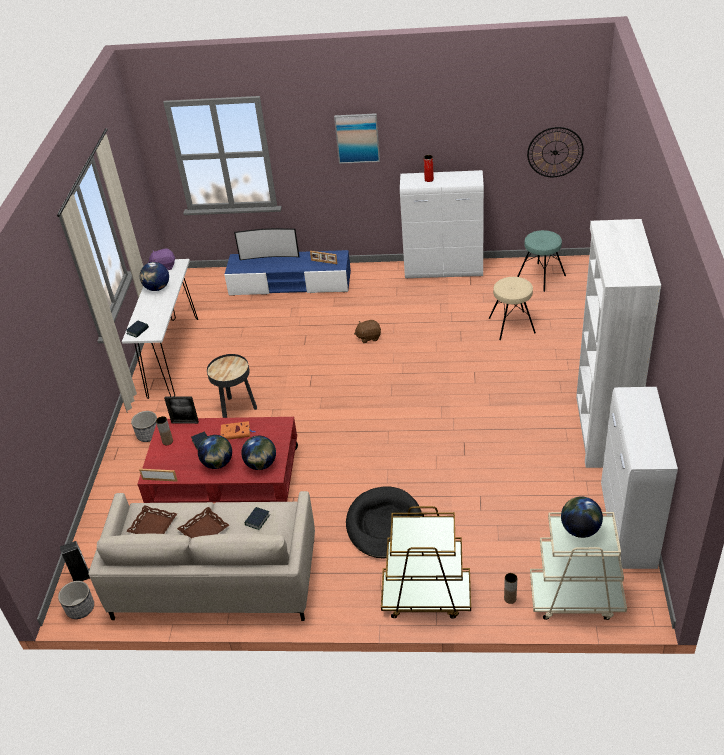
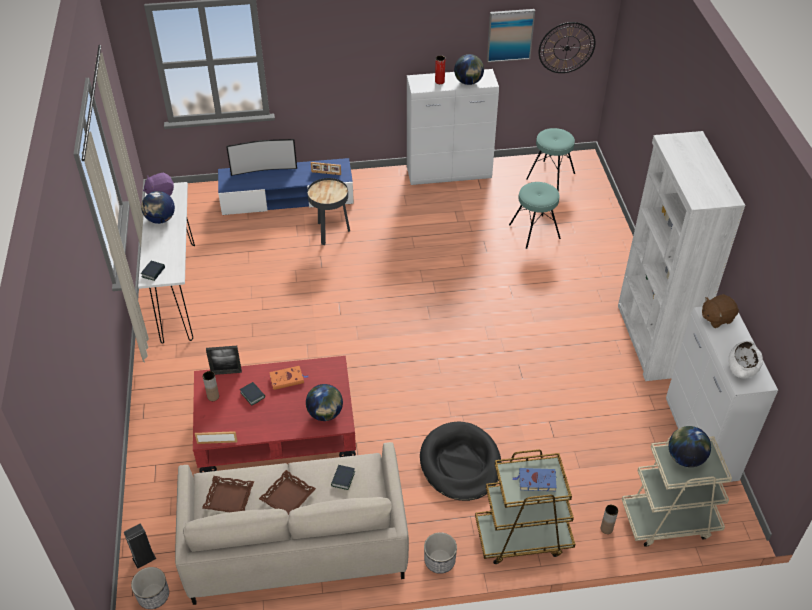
camera: 15 degrees left, 5 degrees up
(148, 435) = (175, 386): planter -> planter (439, 561)
(218, 463) = (277, 417): globe -> globe (468, 82)
(237, 409) = (267, 347): black side table -> black side table (330, 232)
(357, 138) = (362, 39): picture -> picture (510, 35)
(368, 337) = (389, 254): brown plush toy -> brown plush toy (716, 318)
(426, 535) = (536, 481): none -> blue book
(511, 325) = (534, 231): beige stool -> turquoise stool
(646, 444) = (742, 367): none -> white bowl

